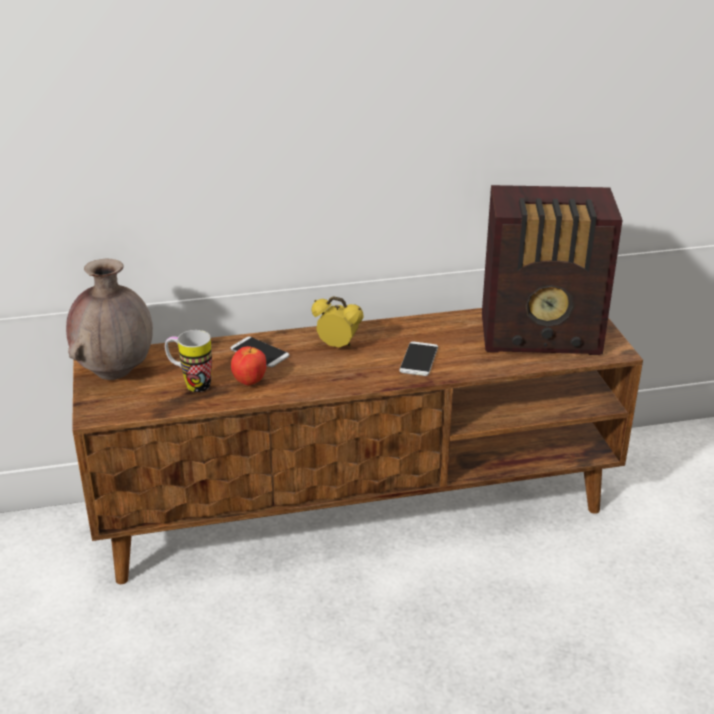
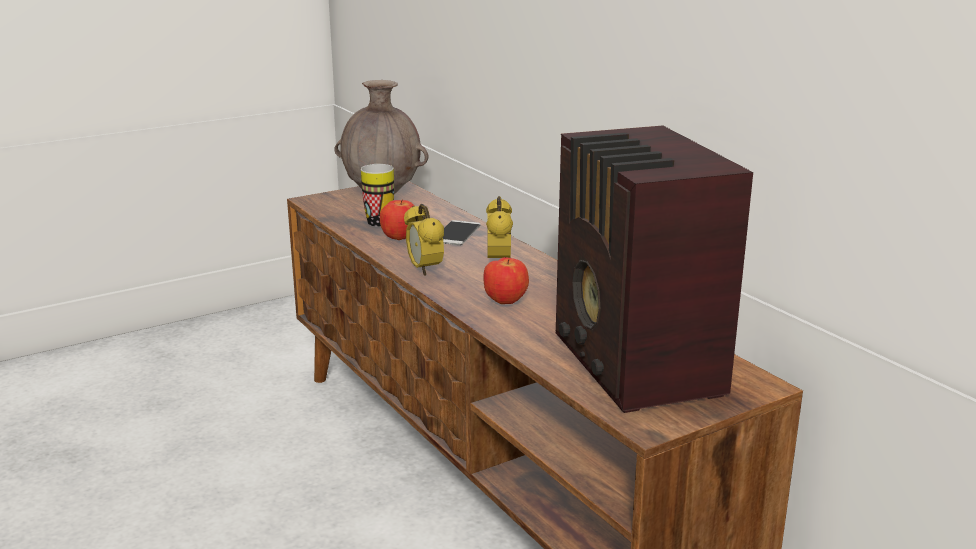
camera: 70 degrees right, 10 degrees down
(332, 382) = (425, 270): none -> alarm clock
(419, 359) = (506, 302): phone -> apple

